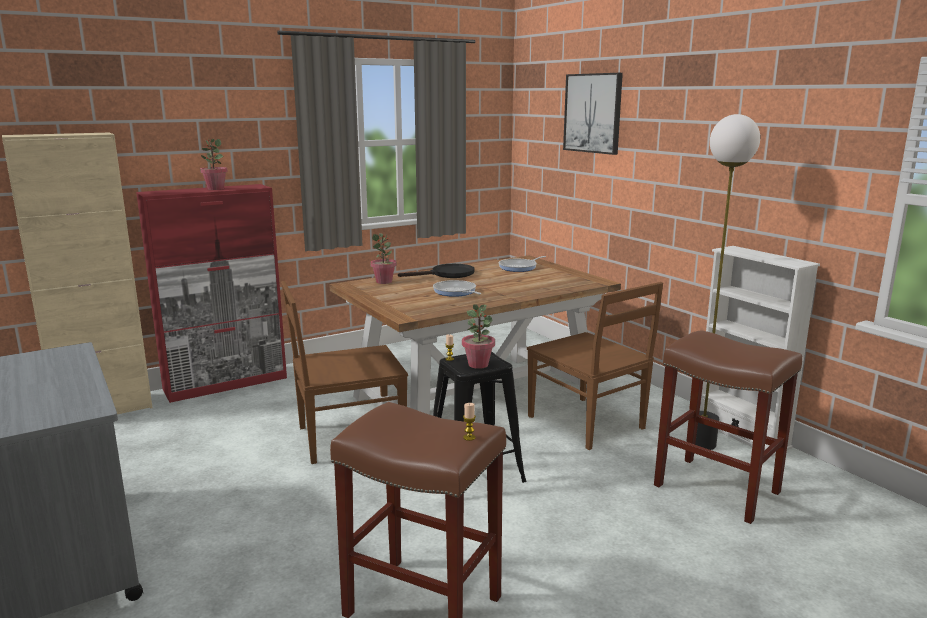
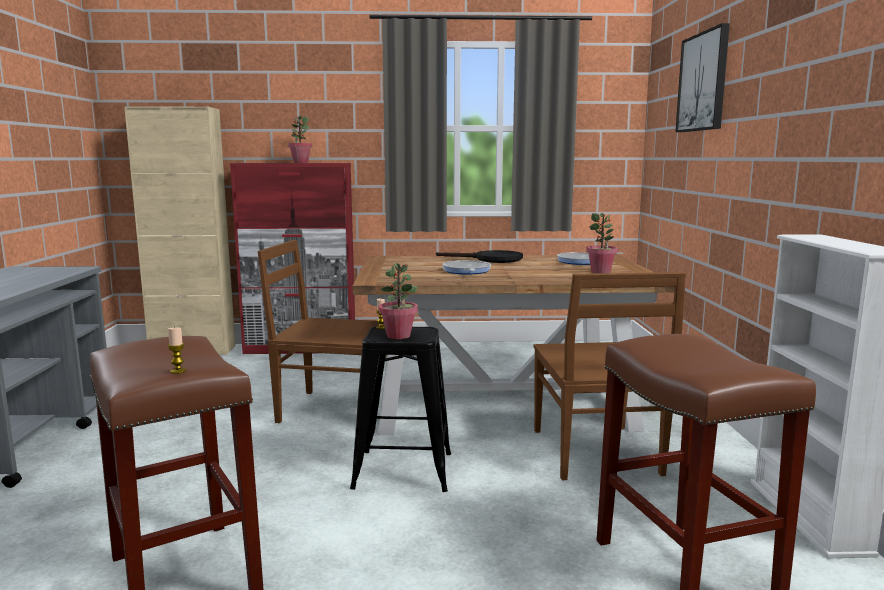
camera: 30 degrees right, 5 degrees down
(384, 282) = (418, 259): potted plant -> potted plant (601, 272)
(701, 443) = (728, 512): floor lamp -> none

